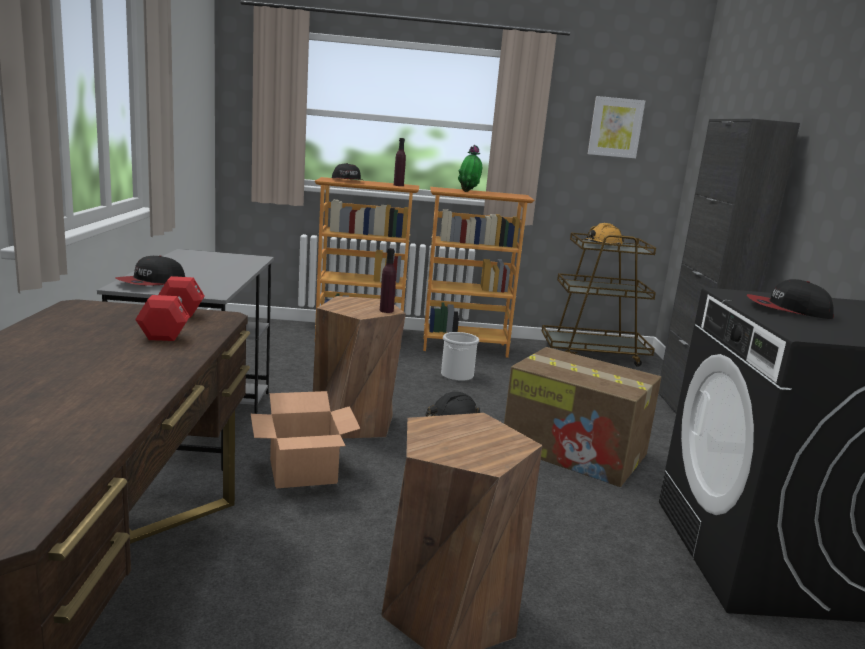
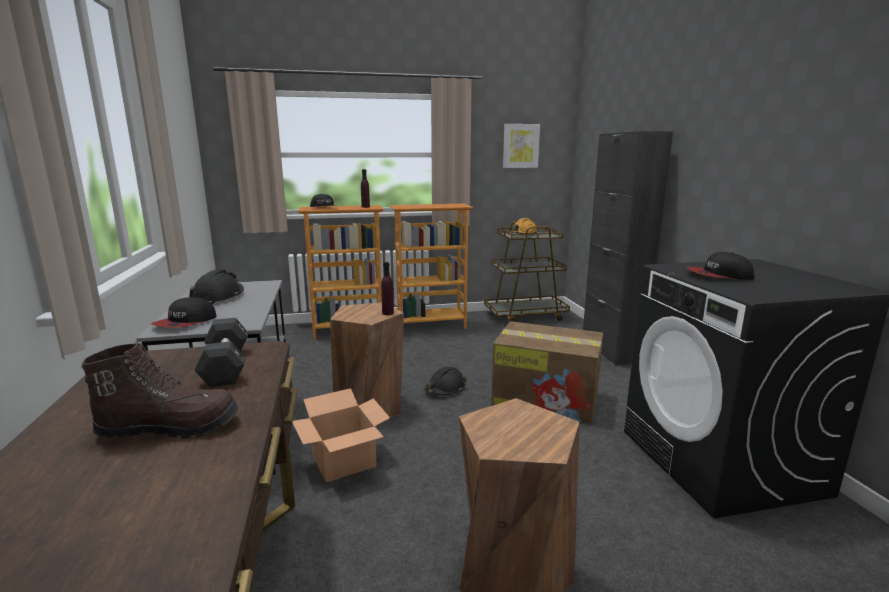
camera: 10 degrees left, 0 degrees up
(98, 365) = (171, 427): none -> brown boot
(172, 325) = (226, 366): red dumbbell -> black dumbbell
(196, 264) = (219, 297): none -> black hard hat
(457, 376) = (435, 350): bucket -> none
(468, 192) = (421, 206): potted plant -> none

